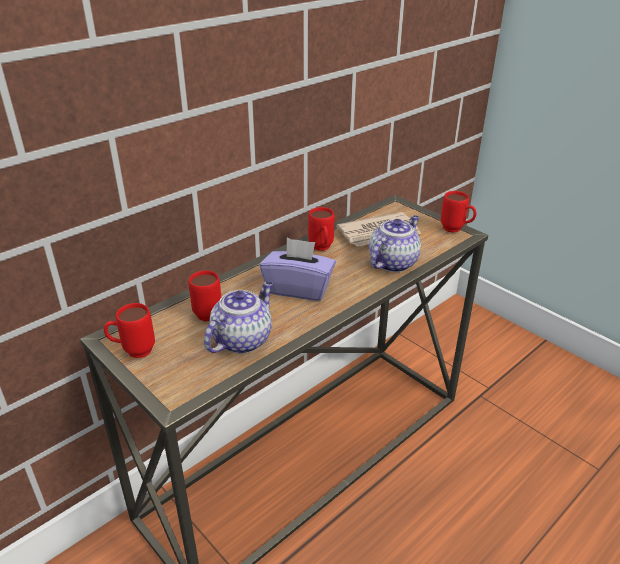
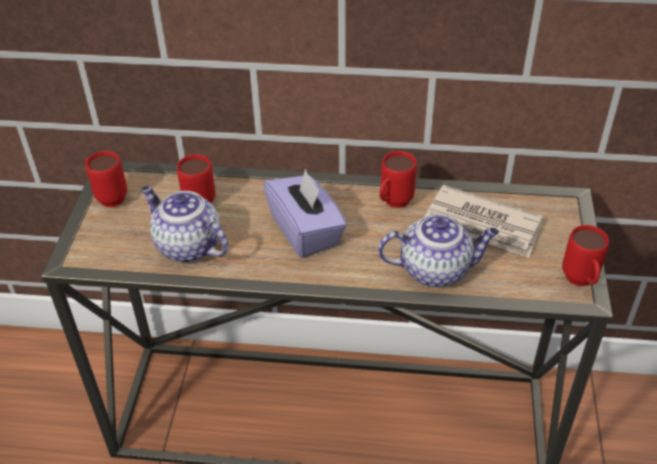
camera: 50 degrees right, 10 degrees up
(242, 339) = (187, 246): teapot -> teapot turned 135 degrees counterclockwise

